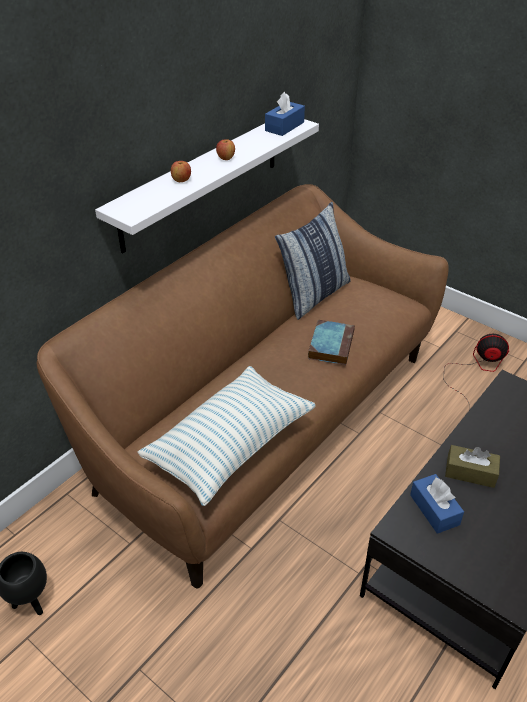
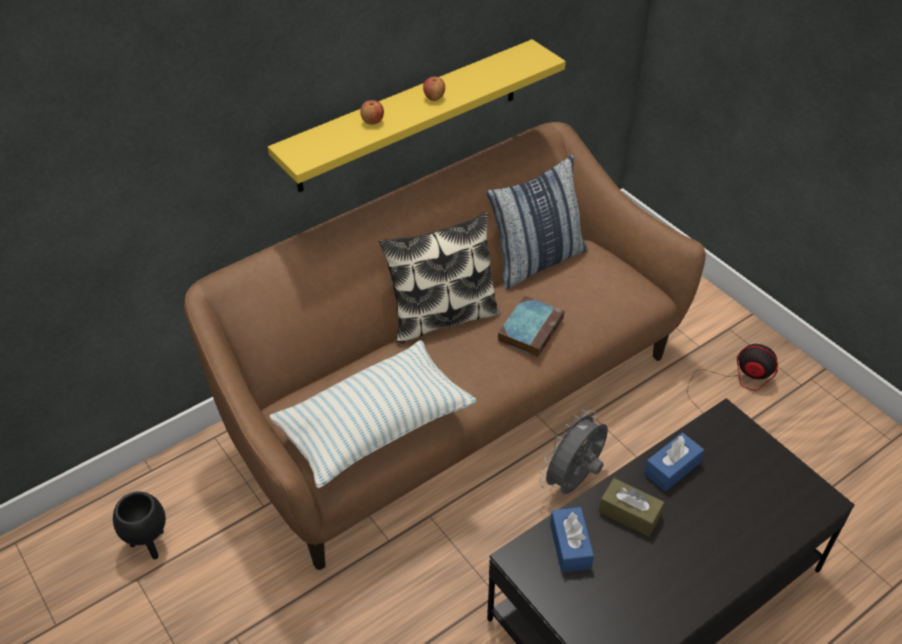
camera: 15 degrees right, 5 degrees up
(202, 181) = (409, 116): white shelf -> yellow shelf
(254, 348) = (442, 317): none -> pillow
(284, 126) = (522, 60): blue tissue box -> blue tissue box (672, 468)
(386, 466) = (573, 481): none -> grey fan

